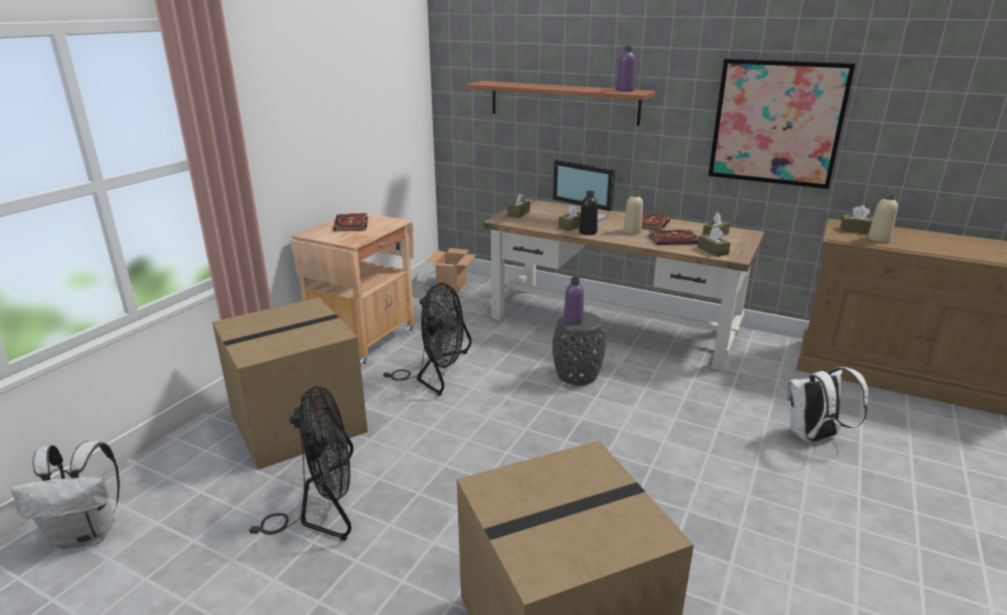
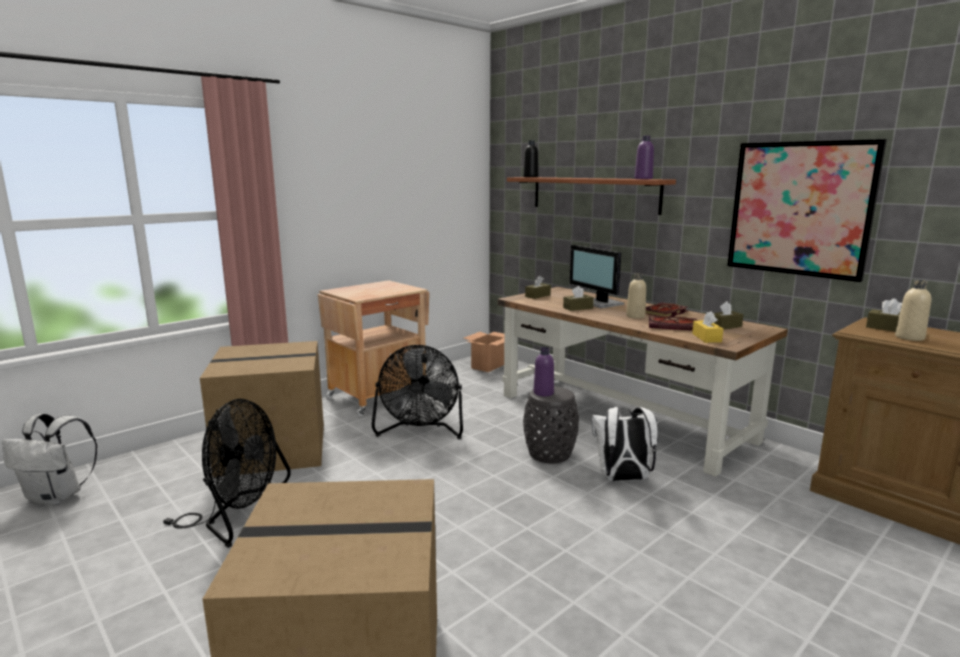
camera: 20 degrees right, 10 degrees down
(352, 225) = (374, 288): book -> none
(435, 372) = (418, 430): black fan -> black fan turned 60 degrees clockwise
(588, 232) = (588, 313): black bottle -> black bottle (530, 177)
(712, 251) = (706, 338): brown tissue box -> yellow tissue box
(813, 437) = (786, 563): white backpack -> white backpack (622, 479)

